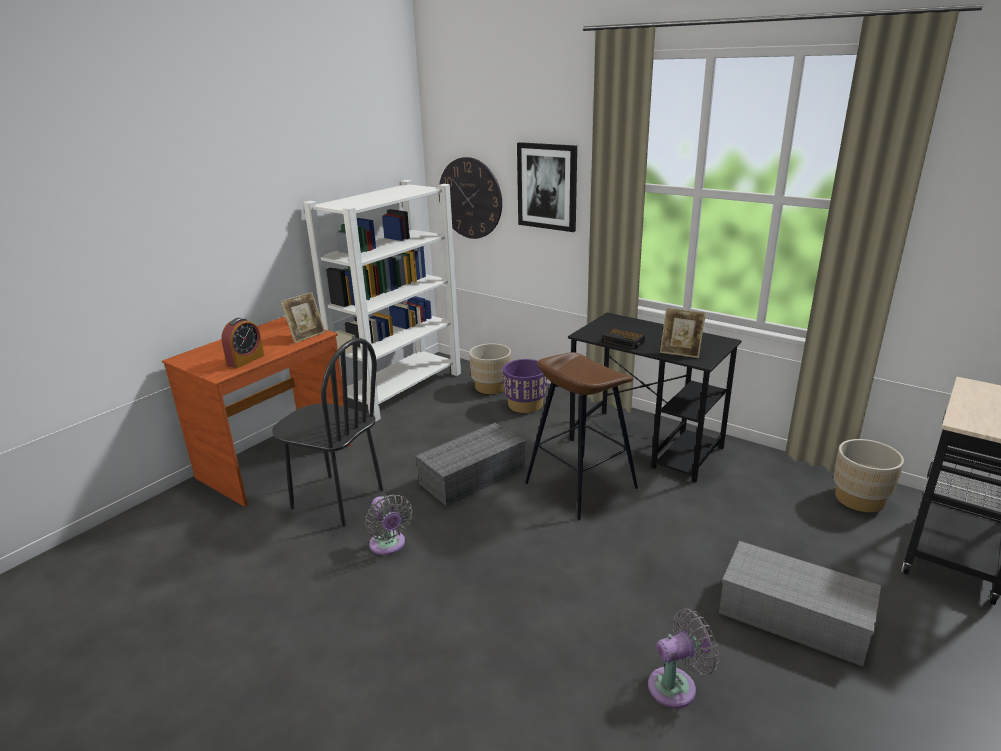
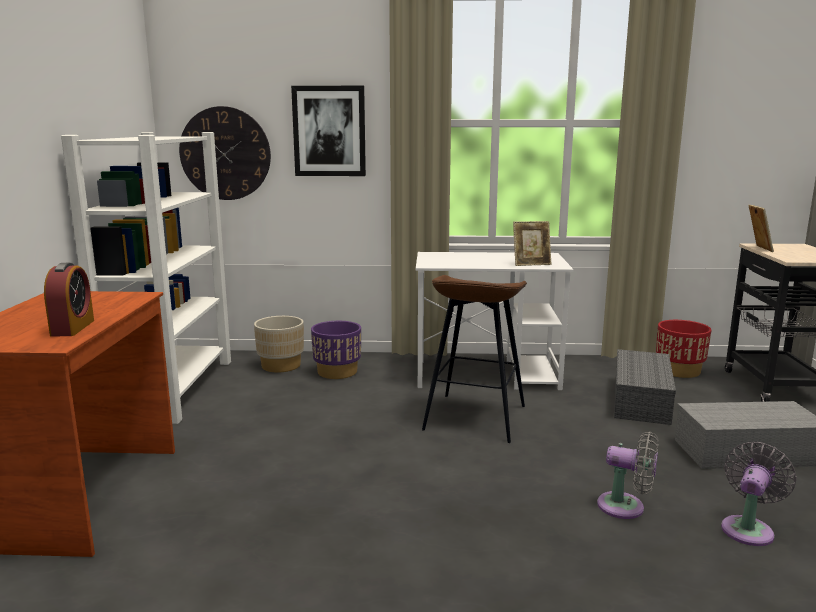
camera: 35 degrees left, 10 degrees down
(306, 336) = (123, 299): picture frame -> picture frame (757, 248)
(337, 499) = (225, 506): black chair -> none
(389, 545) = (350, 526): grey fan -> grey fan (626, 507)
(472, 477) = (361, 440): grey storage box -> grey storage box (642, 401)
(624, 342) = (473, 264): alarm clock -> none
(646, 444) = (488, 375): black desk -> white desk
(859, 499) = (679, 371): beige planter -> red planter

